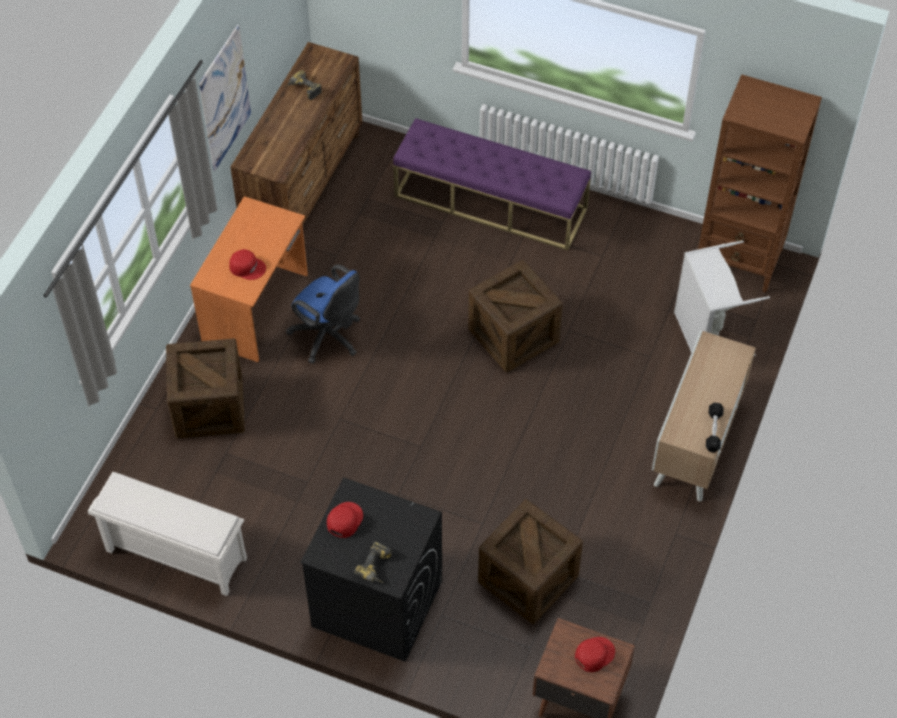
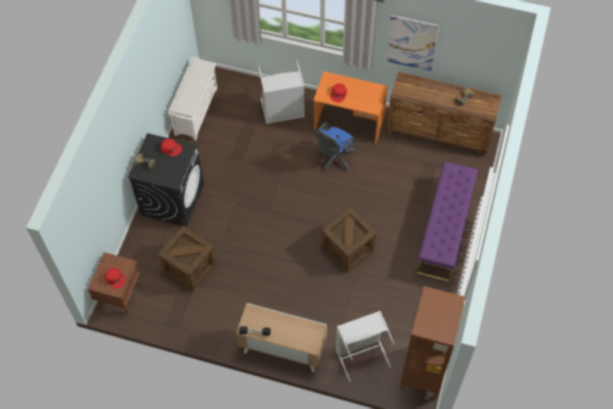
camera: 85 degrees right, 5 degrees up
(209, 407) = (283, 112): crate -> grey laundry basket

